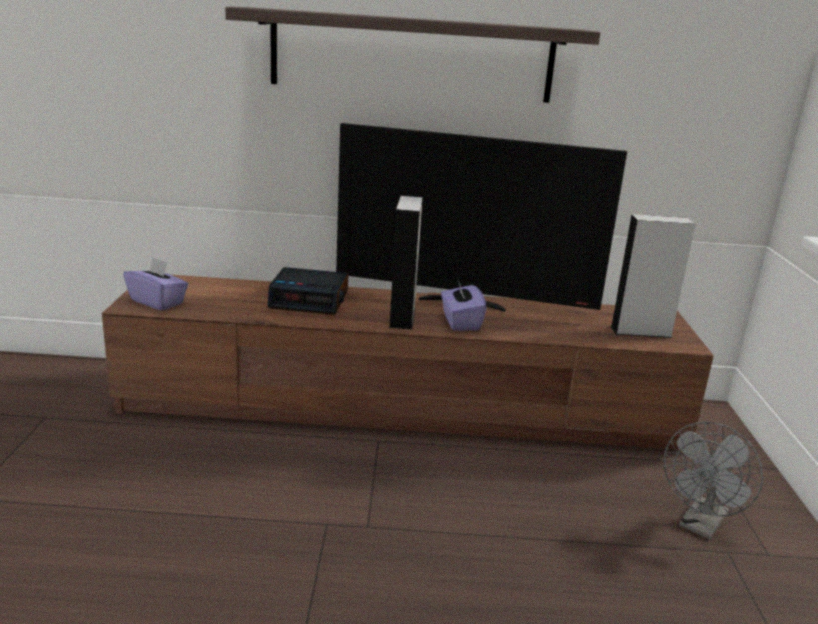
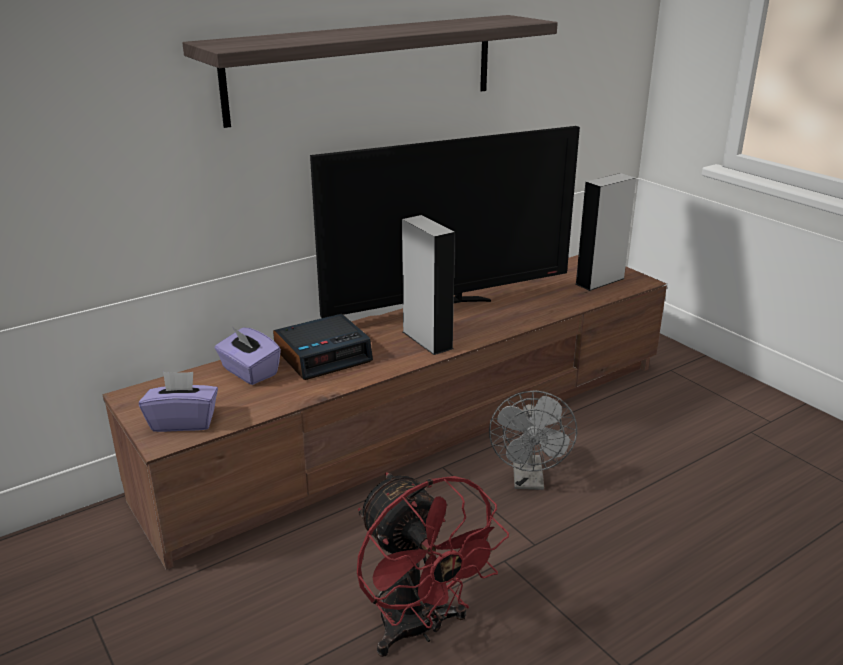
camera: 35 degrees left, 5 degrees up
(199, 531) = (419, 629): none -> red fan
(460, 322) = (476, 325): purple tissue box -> purple tissue box (249, 372)
(700, 525) = (717, 421): grey fan -> grey fan (529, 480)

